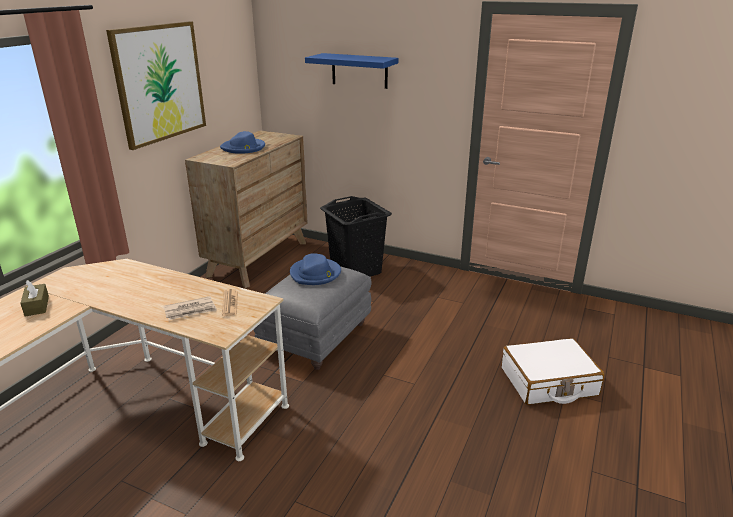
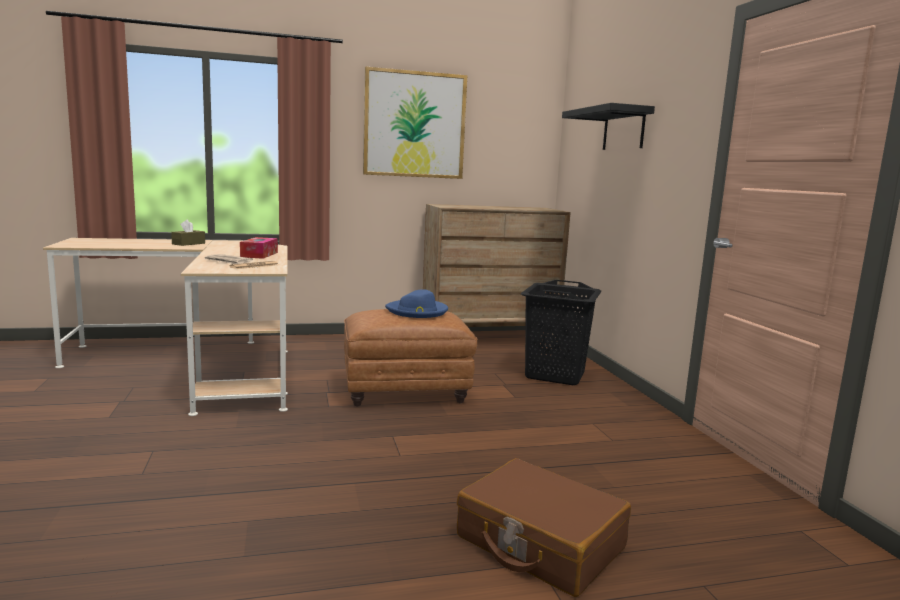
camera: 50 degrees right, 15 degrees down
(168, 286) = (259, 255): none -> tissue box
(243, 148) = (490, 207): blue hat -> none
(316, 337) = (406, 392): grey ottoman -> brown ottoman
(359, 70) = (623, 130): blue shelf -> black shelf
(548, 382) = (539, 543): white suitcase -> brown suitcase

